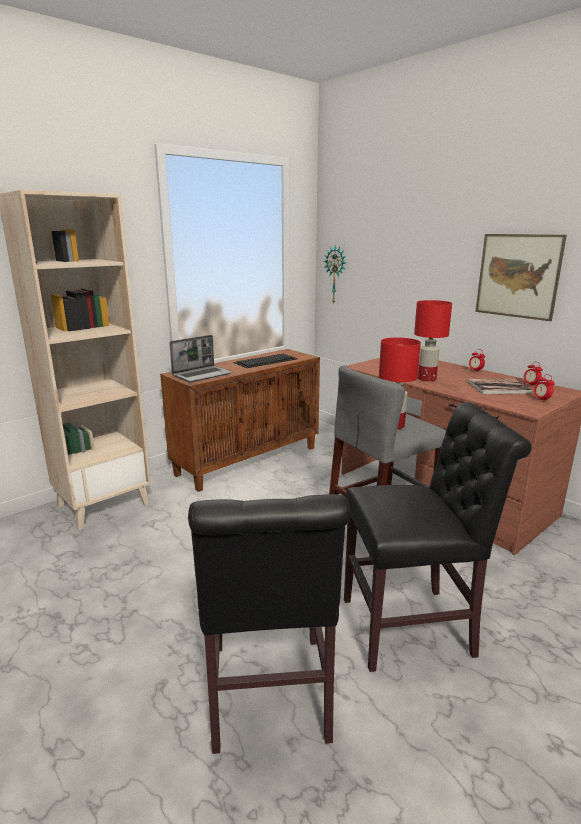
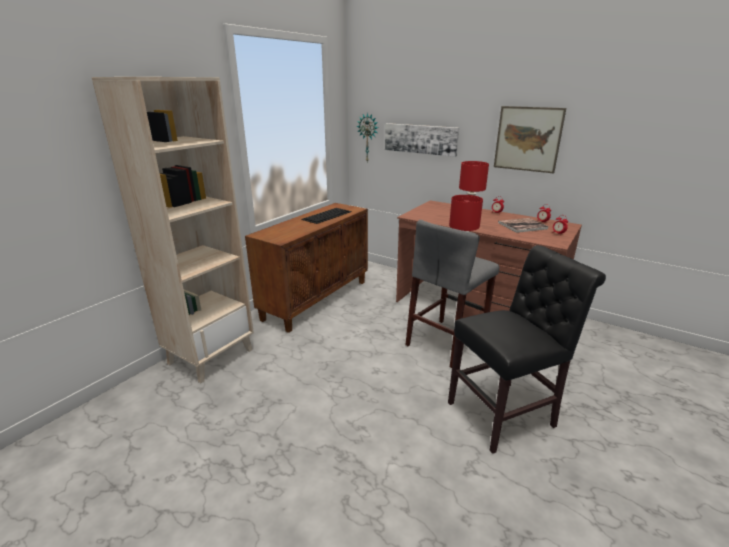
camera: 15 degrees left, 5 degrees up
(202, 375) = (284, 233): laptop -> none
(269, 698) = (432, 490): black chair -> none
(392, 276) = (420, 139): none -> picture

